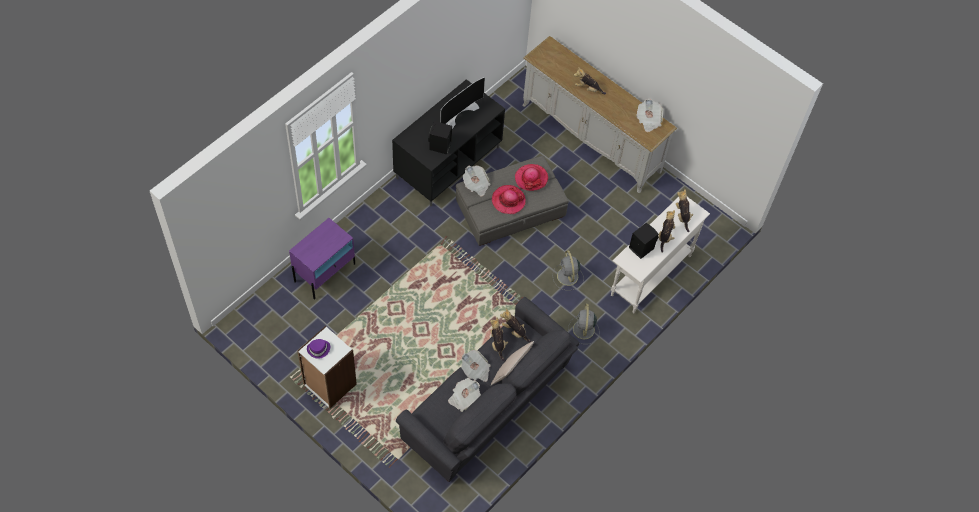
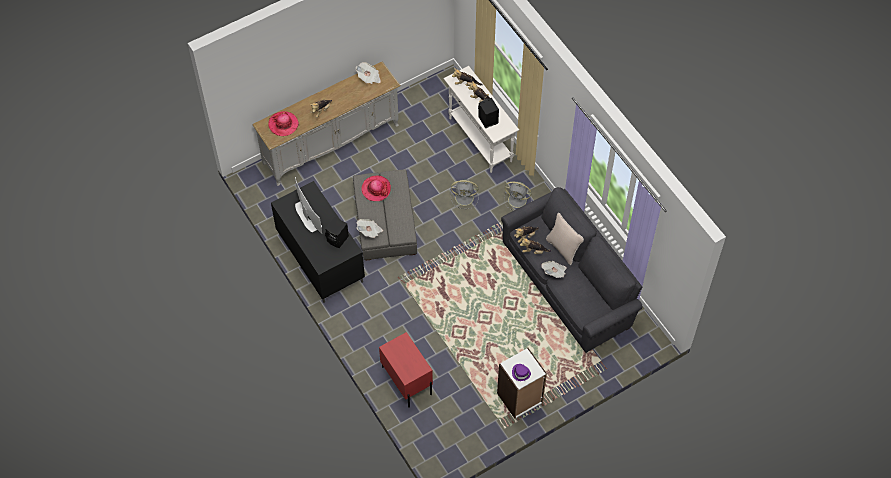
camera: 70 degrees left, 0 degrees up
(325, 272) = (406, 380): purple nightstand -> red nightstand
(464, 398) = (577, 287): newspaper -> none
(508, 200) = (393, 211): hat -> hat (283, 124)

